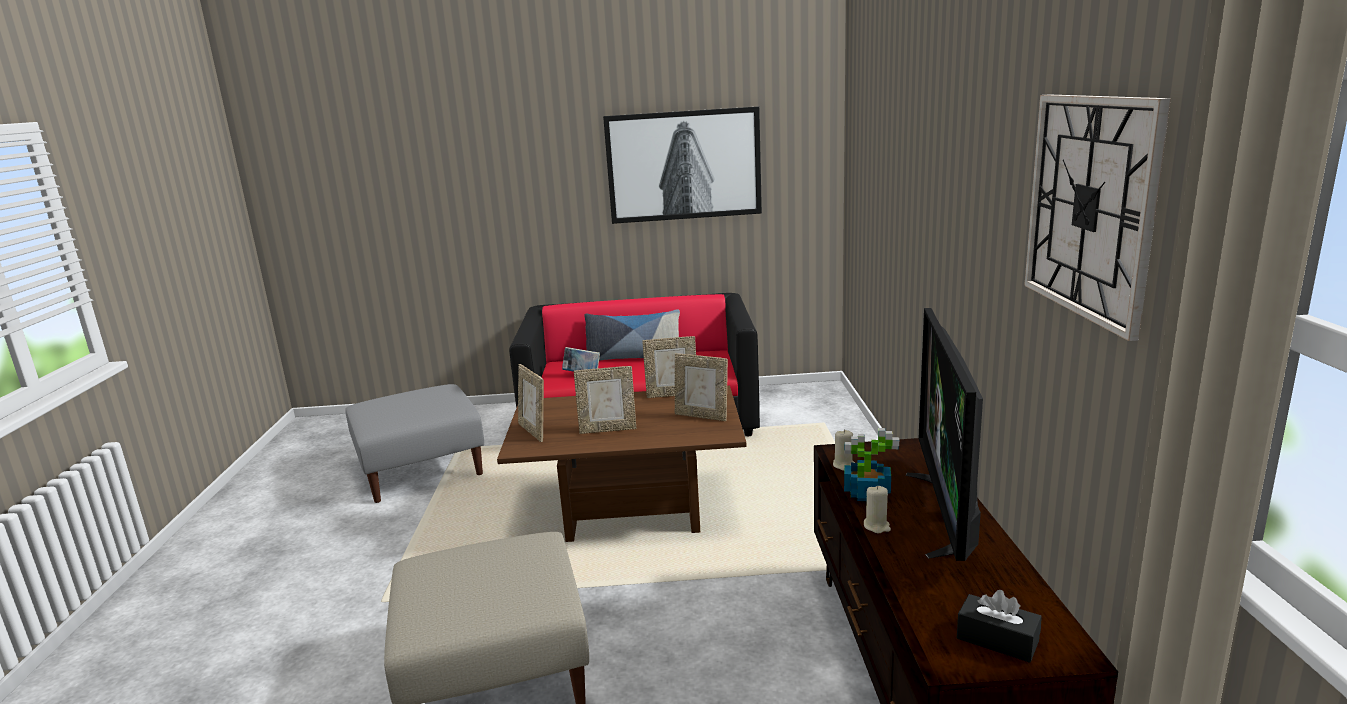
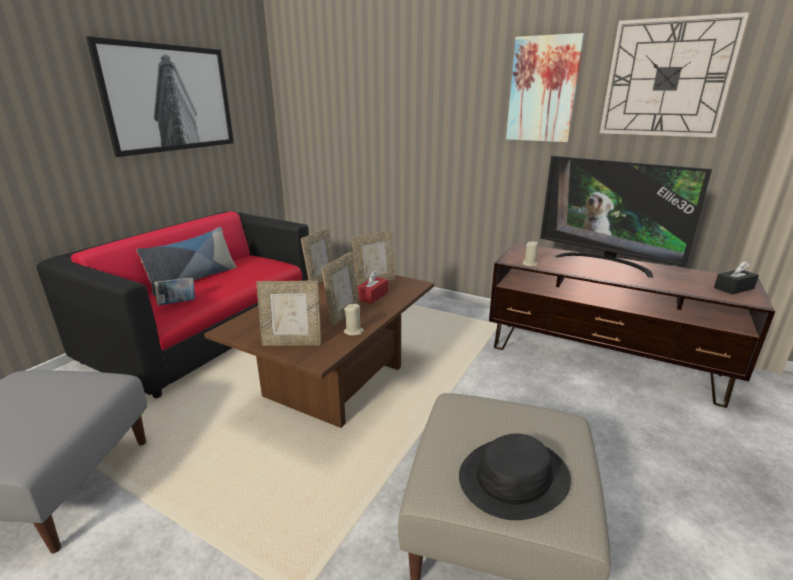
camera: 60 degrees left, 5 degrees up
(447, 592) = (514, 478): none -> black hat
(665, 426) = (372, 296): none -> red tissue box
(866, 493) = (569, 269): potted plant -> none
(877, 526) = (610, 277): beige candle -> beige candle (353, 331)
(990, 195) = (543, 90): none -> picture

